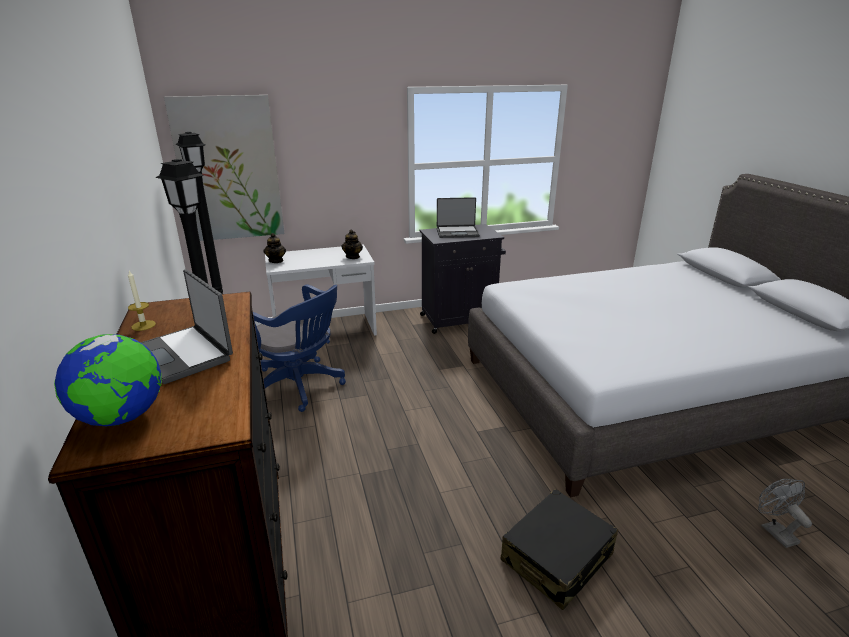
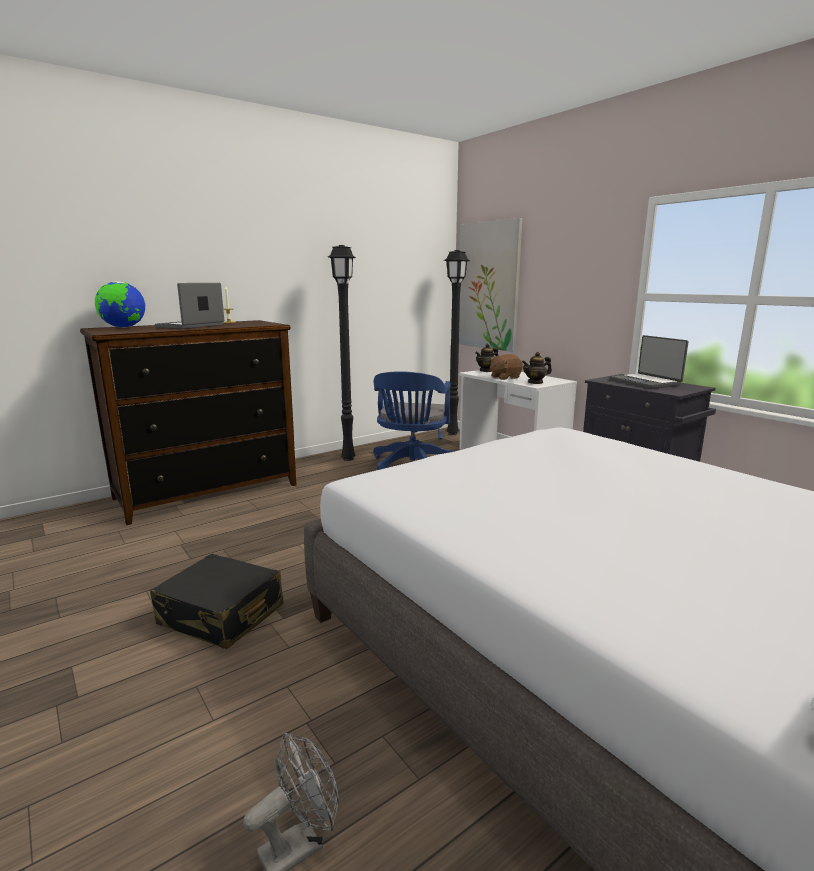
camera: 70 degrees right, 10 degrees down
(318, 261) = (504, 377): none -> brown plush toy

